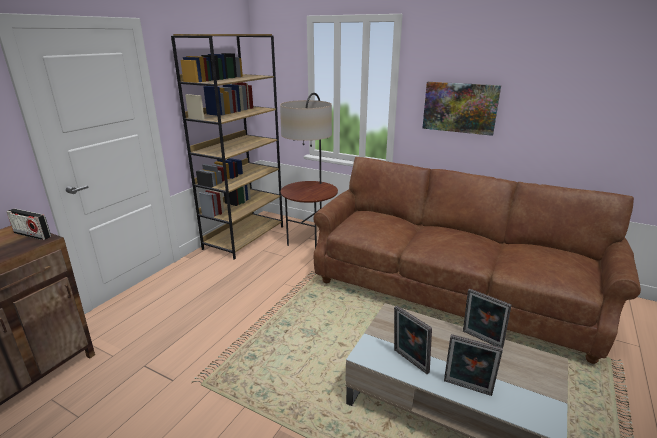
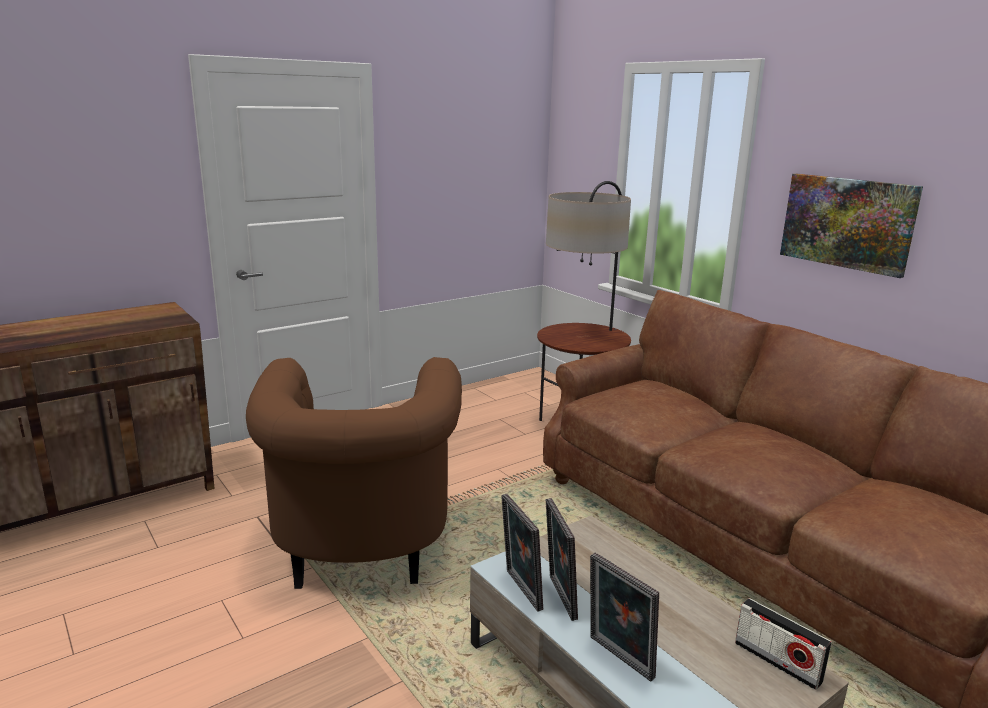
camera: 25 degrees right, 5 degrees down
(32, 235) = (173, 315): radio -> radio (777, 662)
(235, 362) = (363, 545): none -> brown armchair
(244, 237) = (485, 396): brown bookcase -> none
(481, 340) = (706, 607): picture frame -> picture frame (520, 591)

